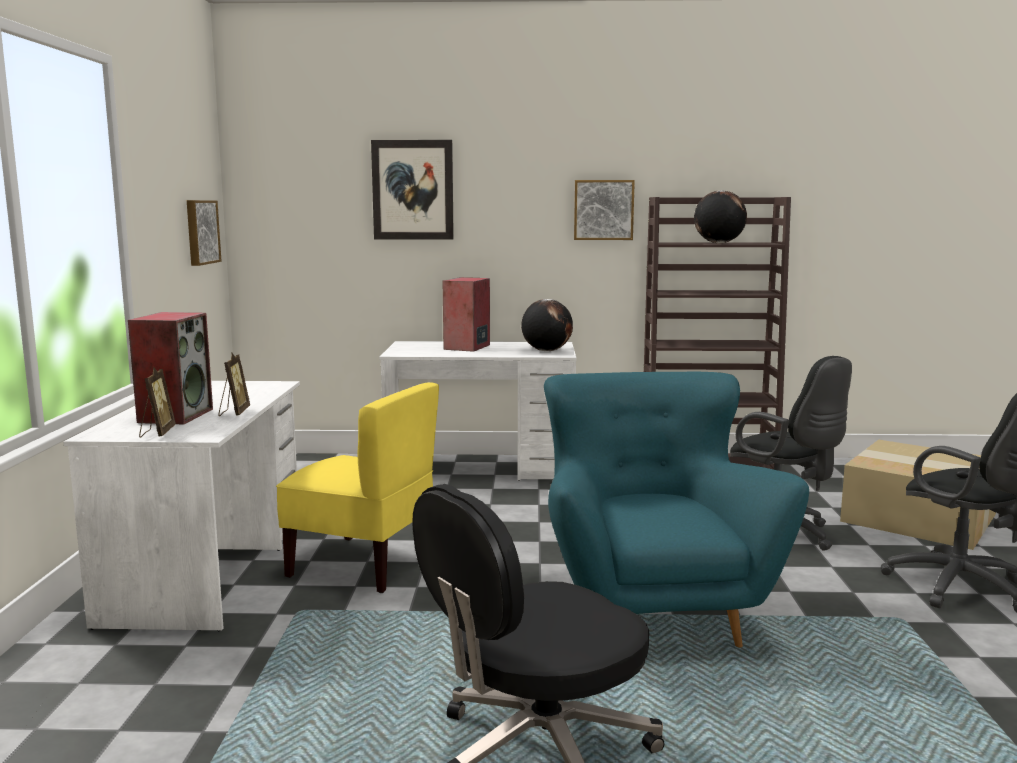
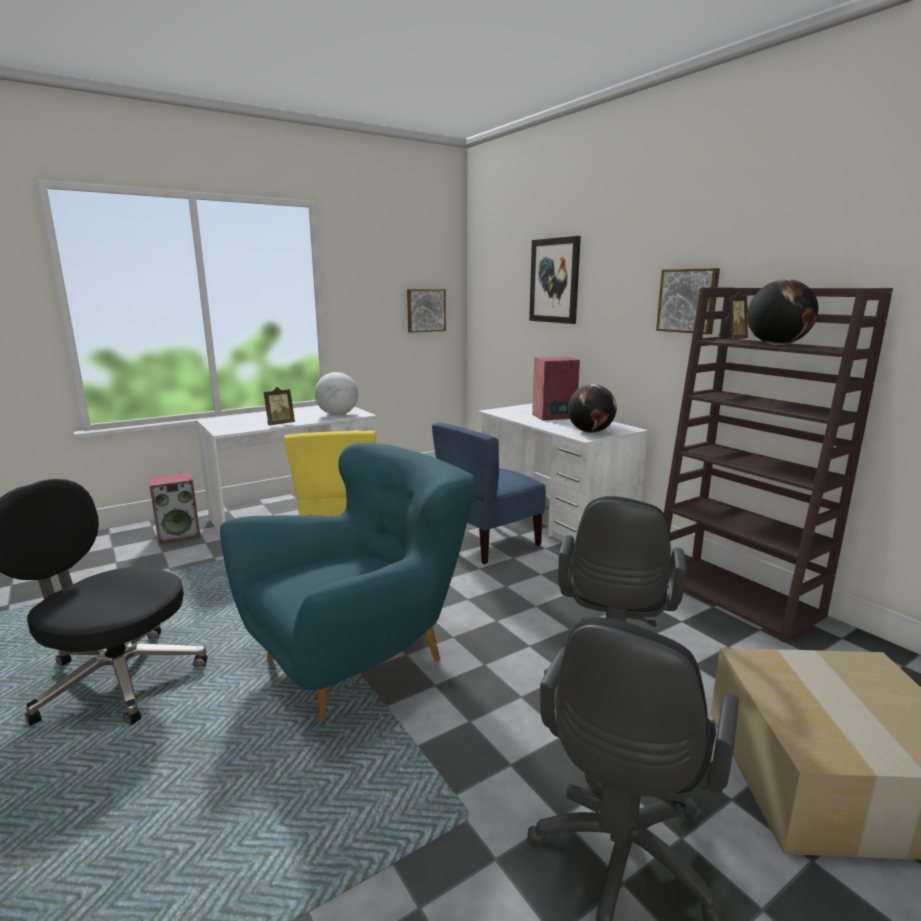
camera: 55 degrees right, 5 degrees up
(157, 433) = (222, 425): picture frame -> picture frame (731, 340)
(175, 415) = (262, 419): speaker -> speaker (179, 535)
(251, 390) = (338, 414): none -> globe
(492, 504) = (489, 544): none -> blue chair

